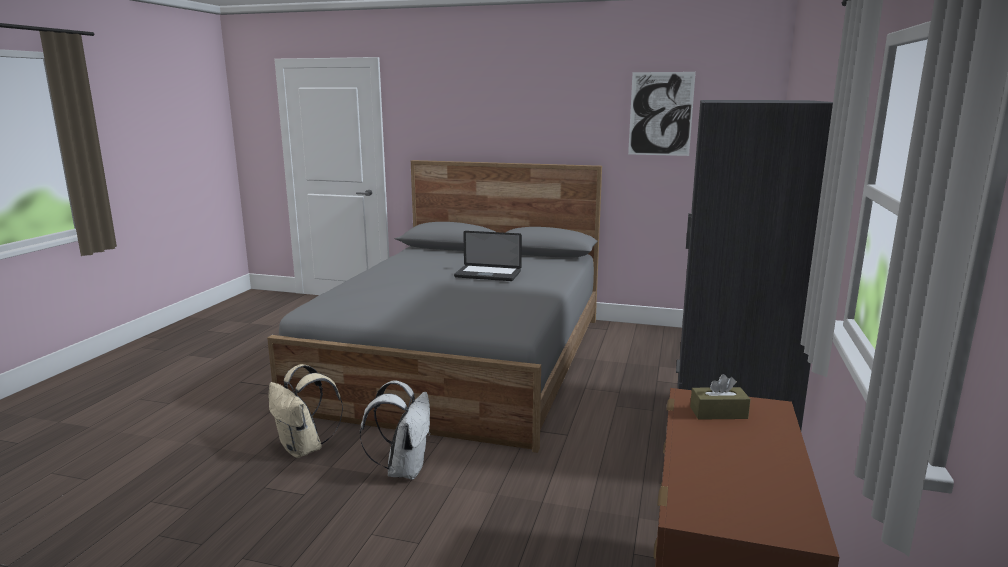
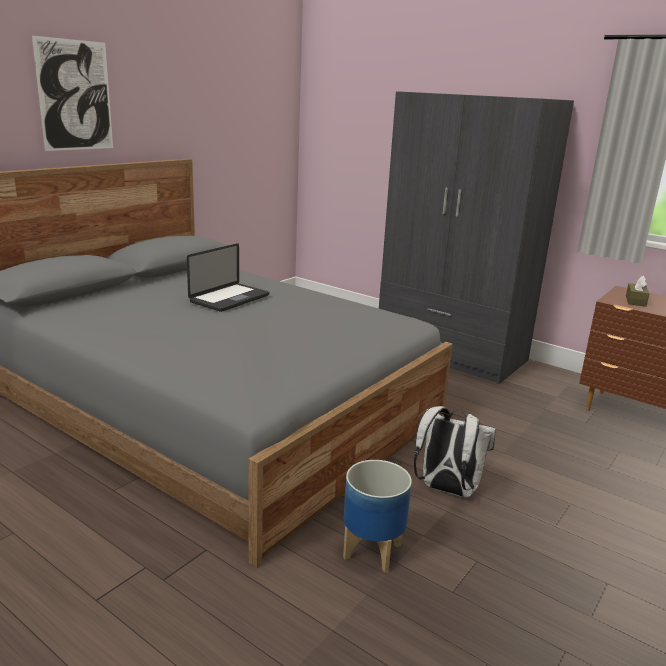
camera: 70 degrees left, 5 degrees up
(304, 449) = (372, 550): beige backpack -> planter
(660, 114) = (226, 100): picture -> picture (75, 96)

